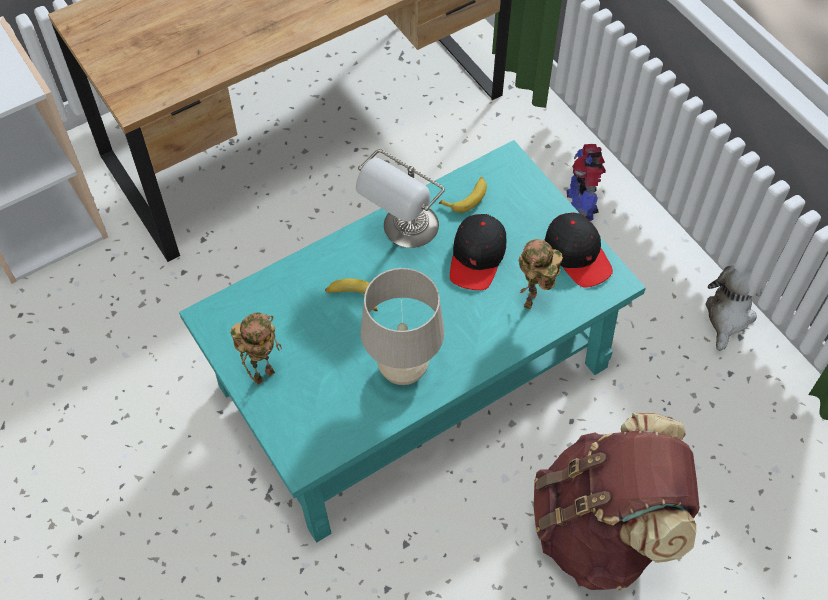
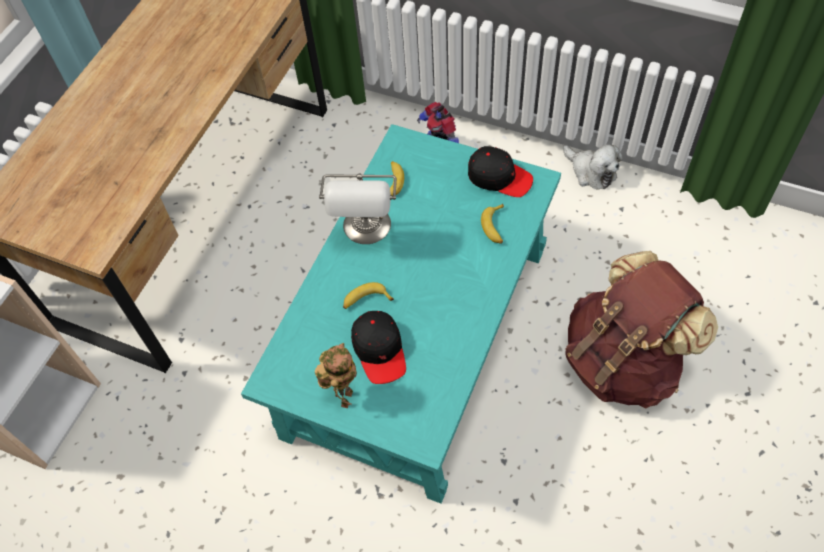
camera: 30 degrees left, 0 degrees up
(403, 370) = (445, 329): beige table lamp -> none
(477, 257) = (432, 219): black cap -> black cap (380, 350)
(532, 302) = (495, 227): toy robot -> banana
(728, 315) = (591, 172): plush toy -> plush toy turned 150 degrees clockwise

